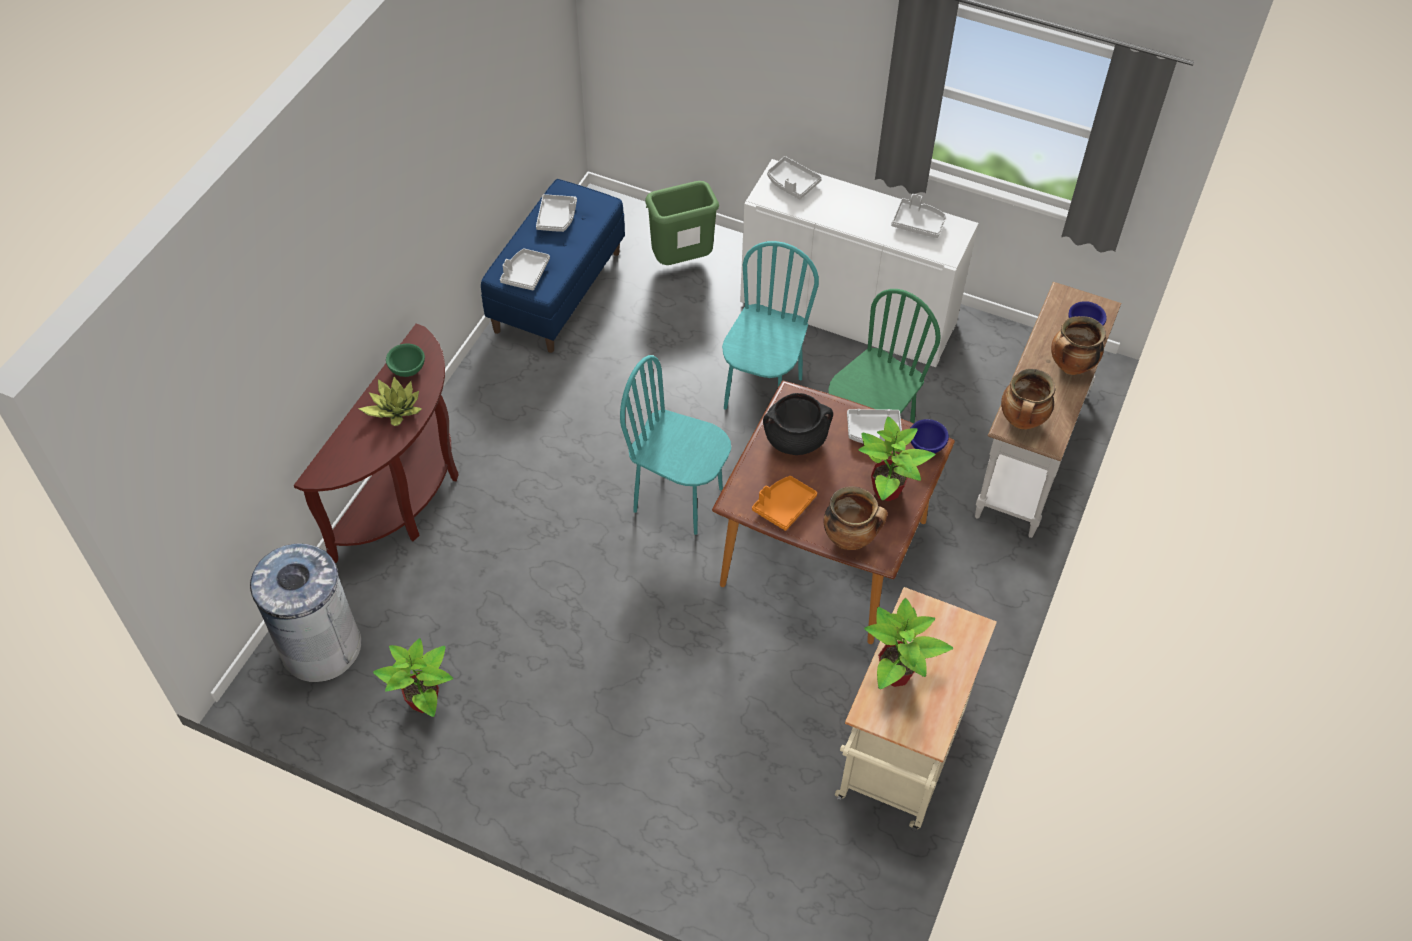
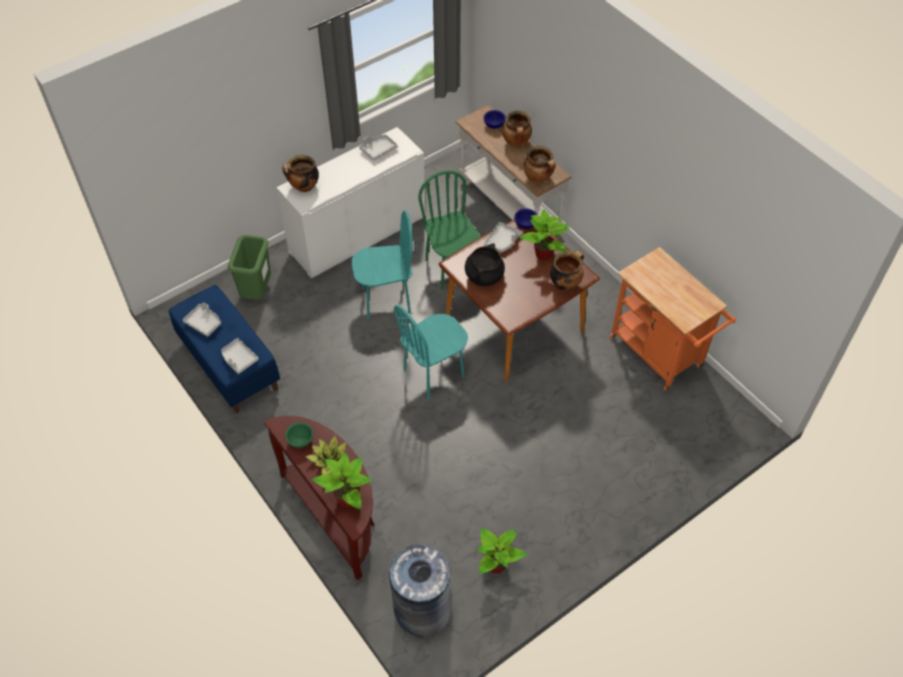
camera: 60 degrees left, 0 degrees up
(762, 393) = (386, 300): turquoise chair -> turquoise chair turned 120 degrees clockwise
(783, 506) = (526, 302): orange tray -> none
(792, 183) = (304, 187): grey tray -> cooking pot
(896, 674) = (669, 300): potted plant -> potted plant (348, 498)
(898, 764) = (660, 356): beige cart -> orange cart

